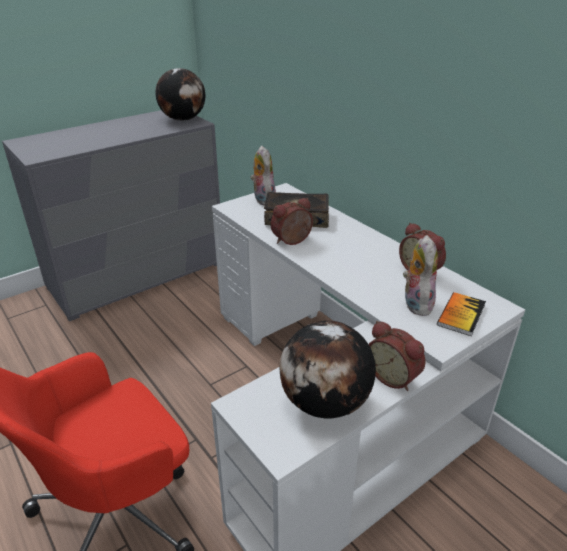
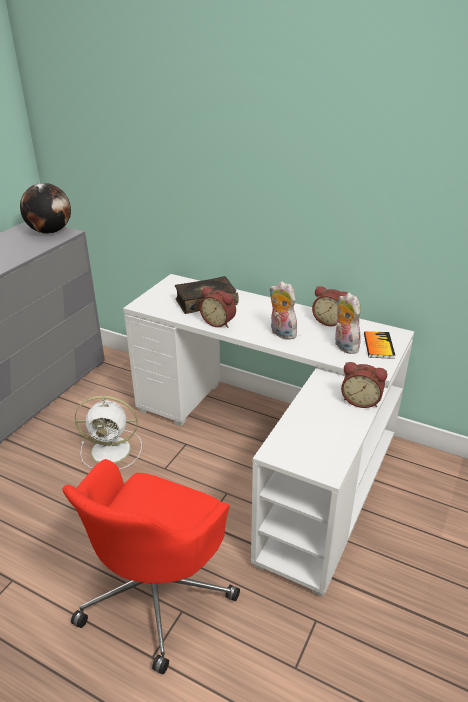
camera: 25 degrees left, 0 degrees up
(175, 349) = (113, 450): none -> white fan
(262, 199) = (164, 293): plush toy -> plush toy (281, 333)
(293, 241) = (219, 322): alarm clock -> alarm clock turned 90 degrees counterclockwise
(325, 403) = (331, 432): globe -> none

